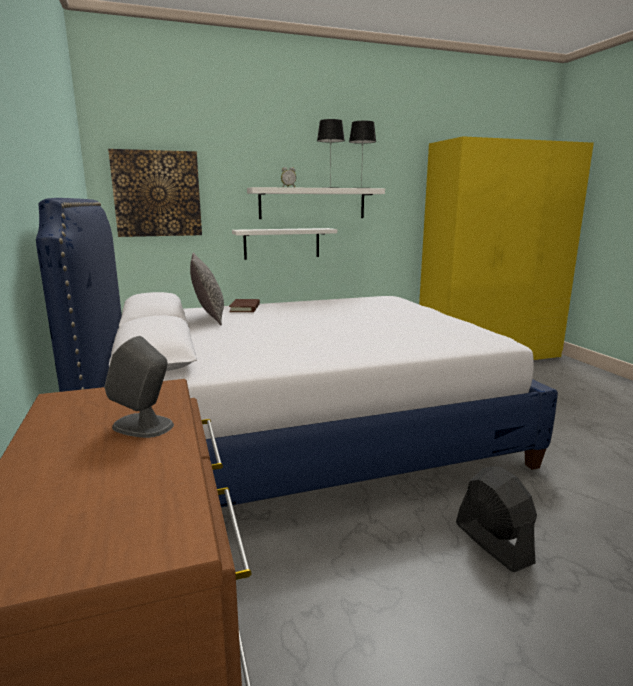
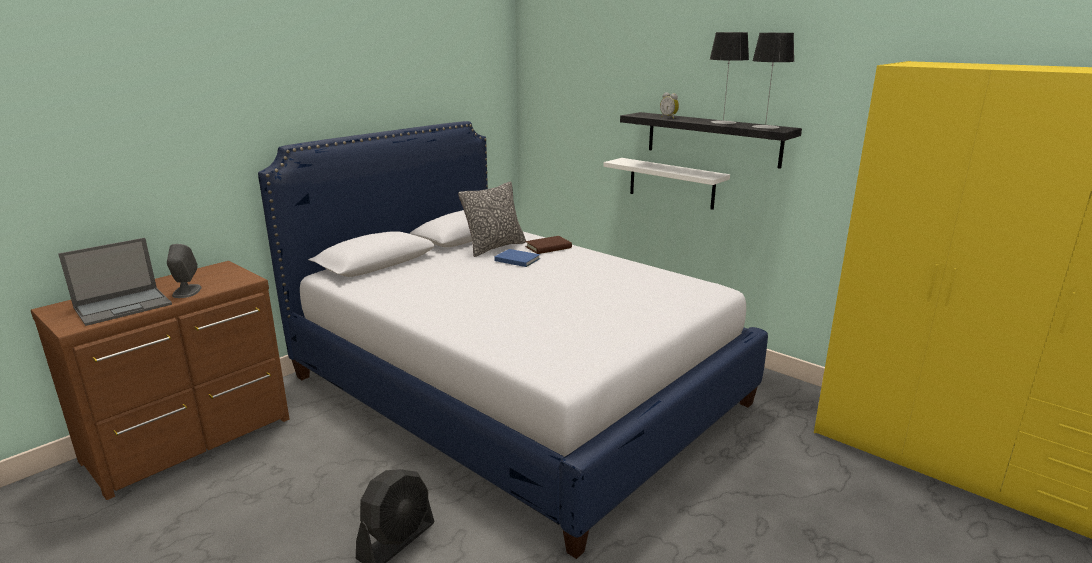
camera: 60 degrees right, 5 degrees up
(126, 480) = (124, 306): none -> laptop
(157, 194) = (562, 111): picture -> none
(254, 317) = (516, 259): none -> blue book
(312, 203) = (712, 139): white shelf -> black shelf

